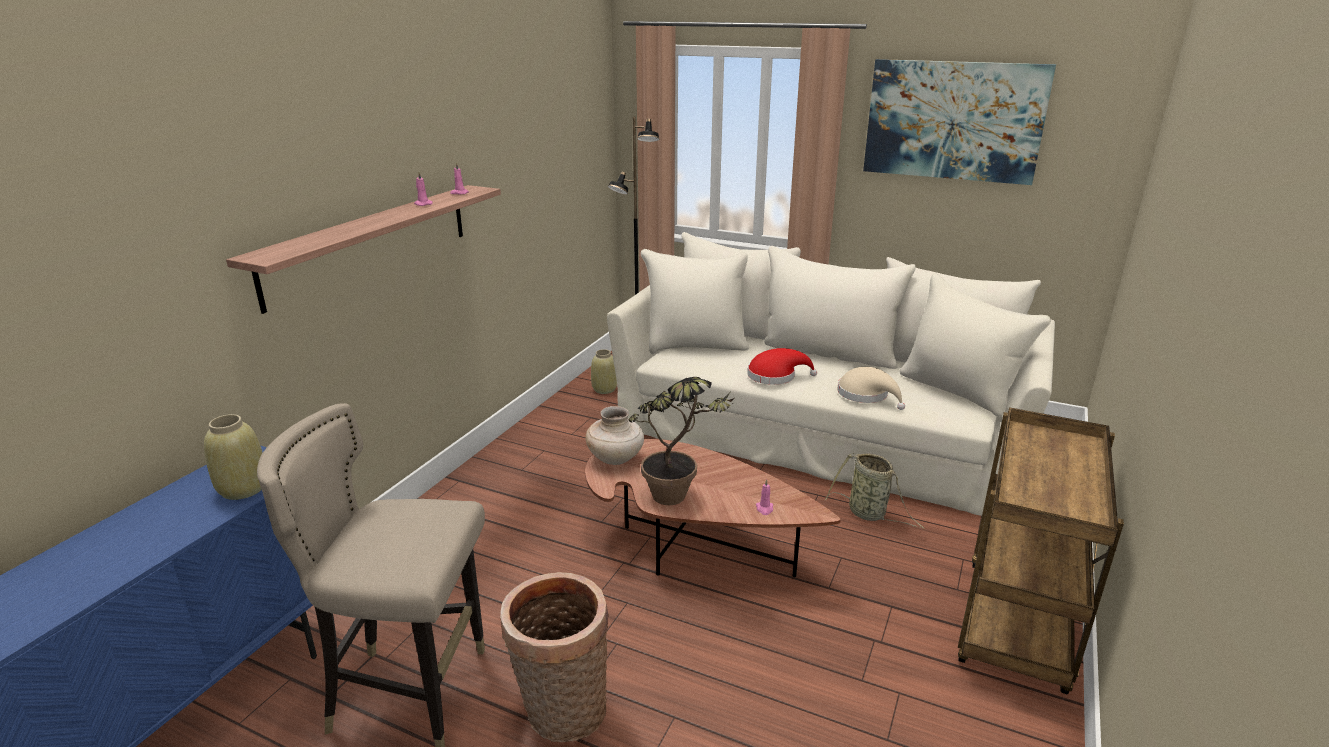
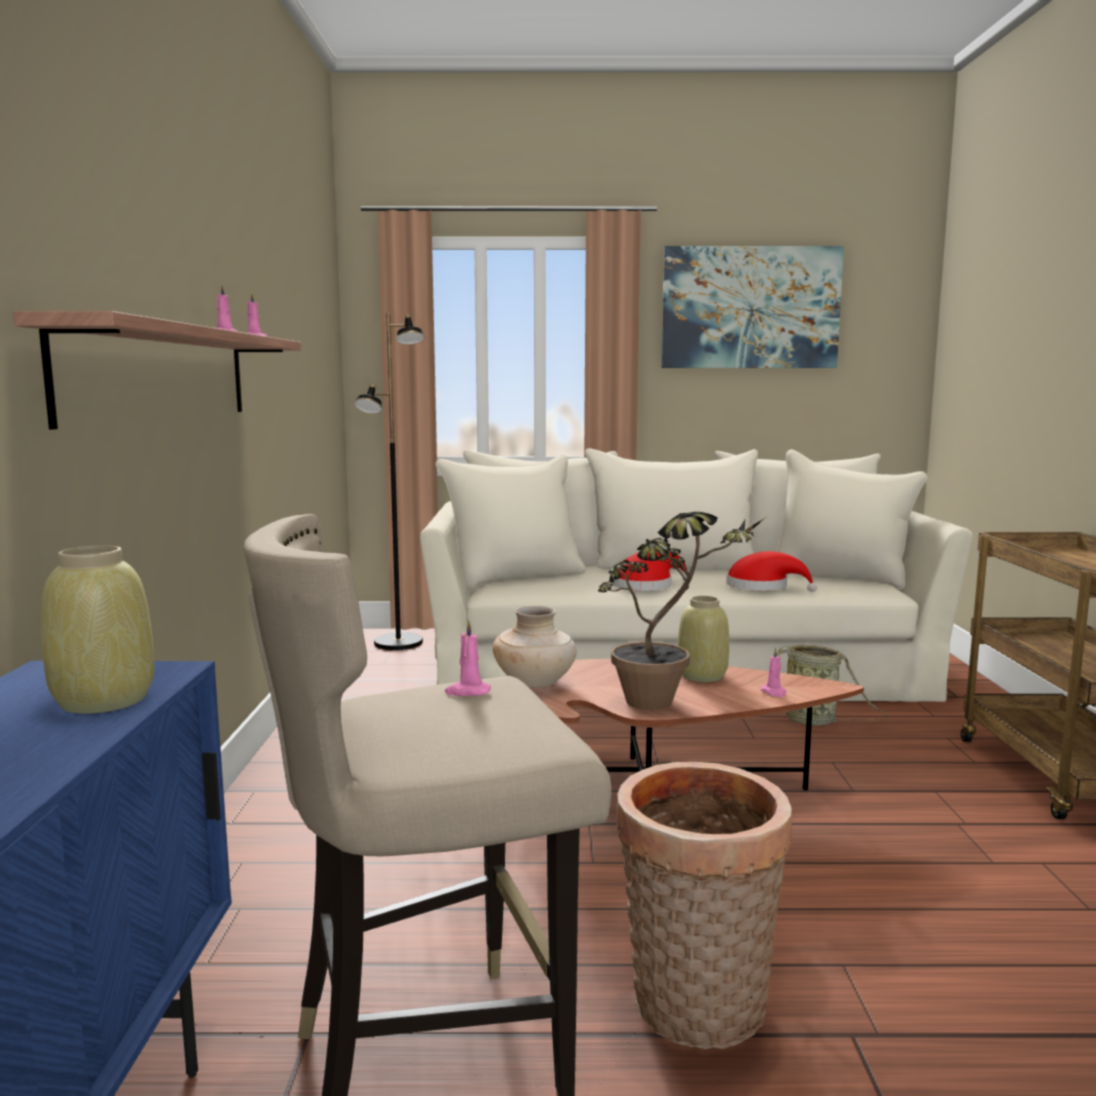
camera: 25 degrees left, 15 degrees down
(427, 515) = (467, 692): none -> pink candle
(604, 389) = (378, 669): beige vase -> beige vase (702, 676)
(866, 395) = (762, 587): beige hat -> red hat

